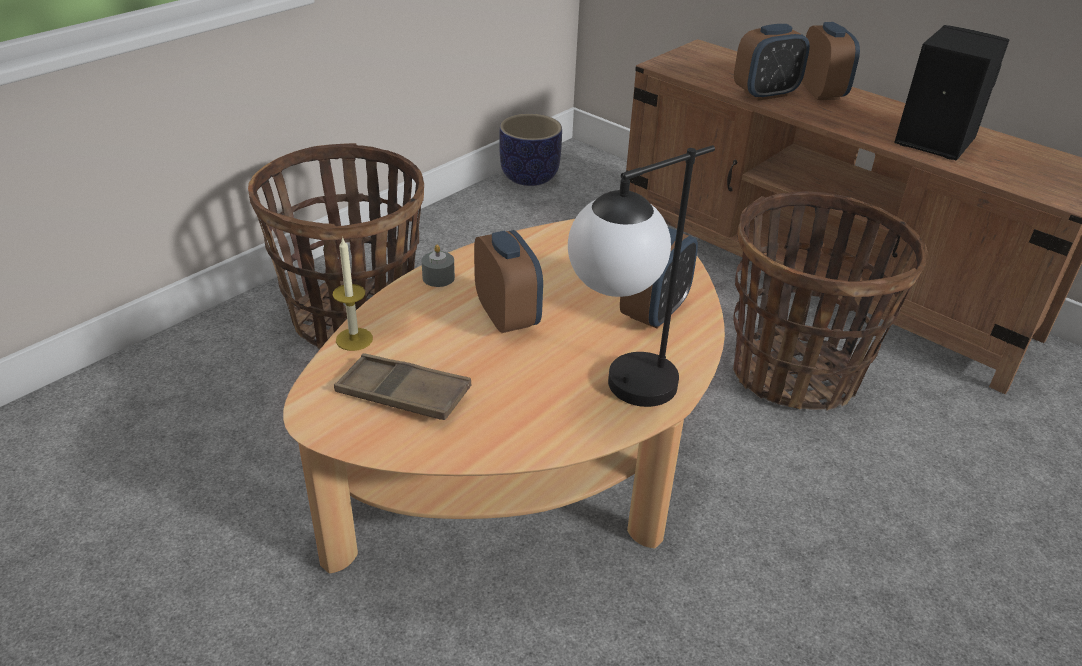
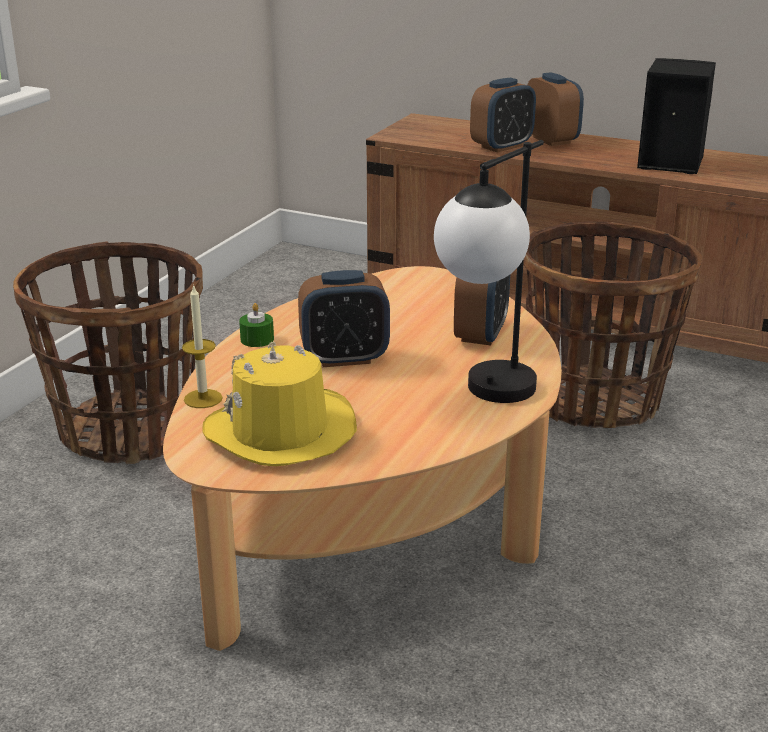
camera: 15 degrees left, 10 degrees down
(403, 394) = (280, 431): brown tray -> yellow hat
(438, 277) = (257, 339): grey candle -> green candle
(507, 316) = (344, 358): alarm clock -> alarm clock turned 120 degrees clockwise
(529, 177) = (254, 281): planter -> none

